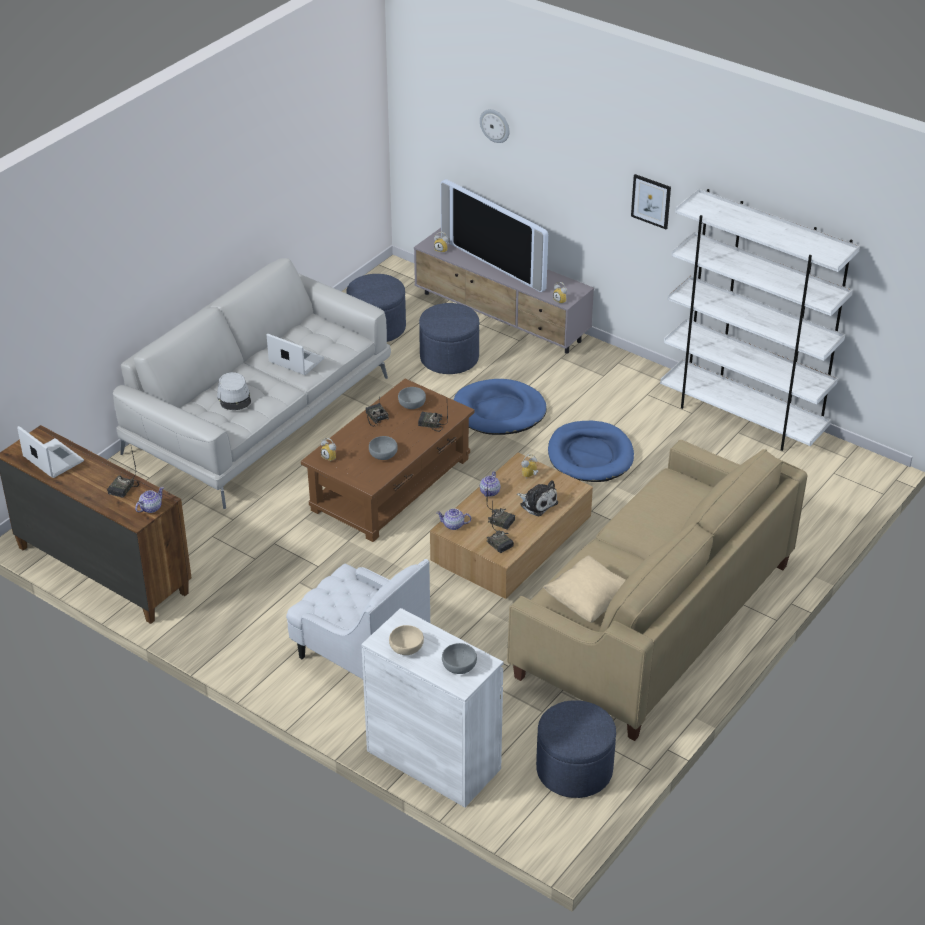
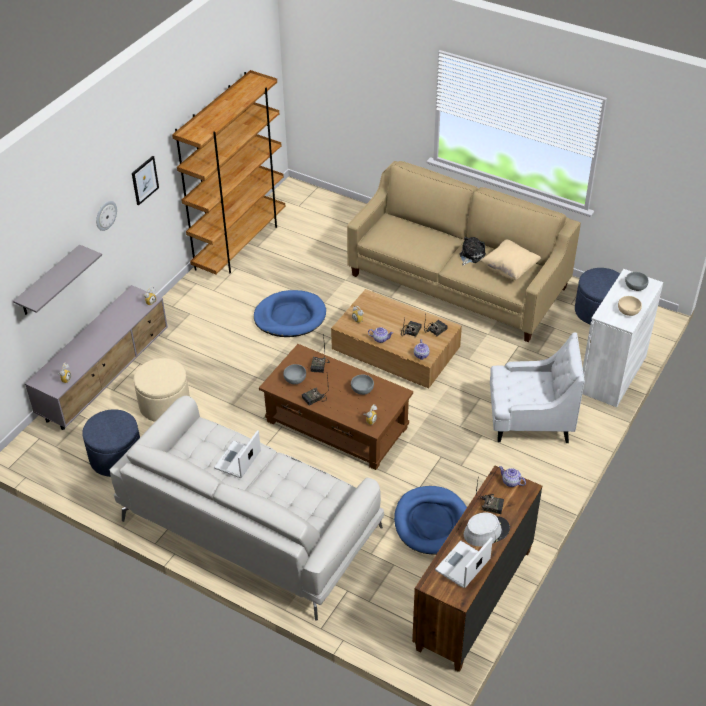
camera: 95 degrees left, 5 degrees up
(234, 397) = (296, 494): grey hat -> grey hat (486, 531)
(360, 655) = (529, 421): white armchair -> white armchair turned 60 degrees clockwise
(449, 358) = (164, 404): blue ottoman -> beige ottoman
(495, 125) = (37, 252): wall clock -> wall clock (105, 215)
(495, 263) = (90, 343): television -> none
(499, 168) = (49, 281): none -> grey shelf
(499, 411) = (238, 369): blue dog bed -> blue dog bed (432, 523)
(537, 503) = (389, 314): plush toy -> plush toy (471, 255)
(742, 417) = (240, 244): white bookcase -> brown bookcase

